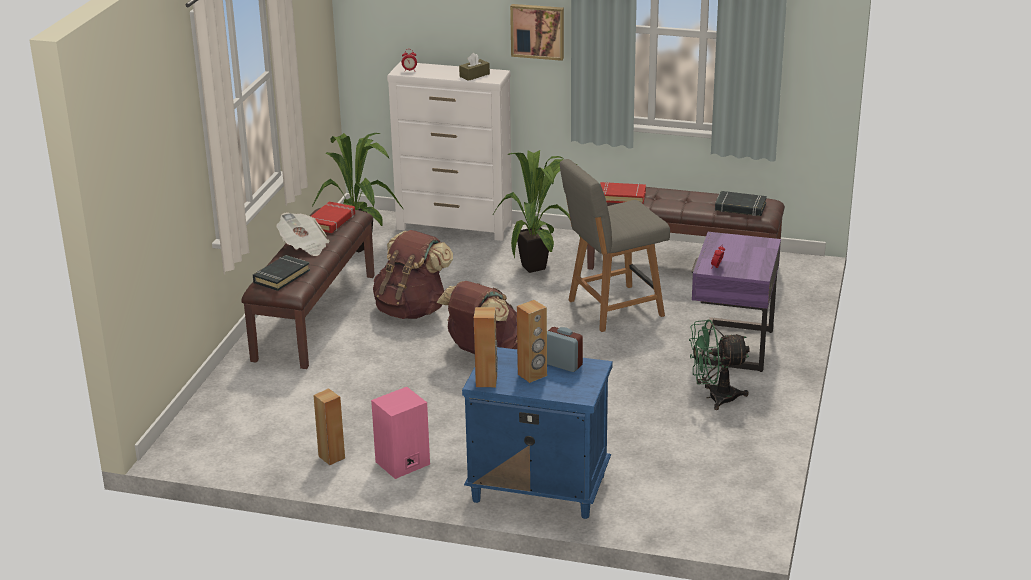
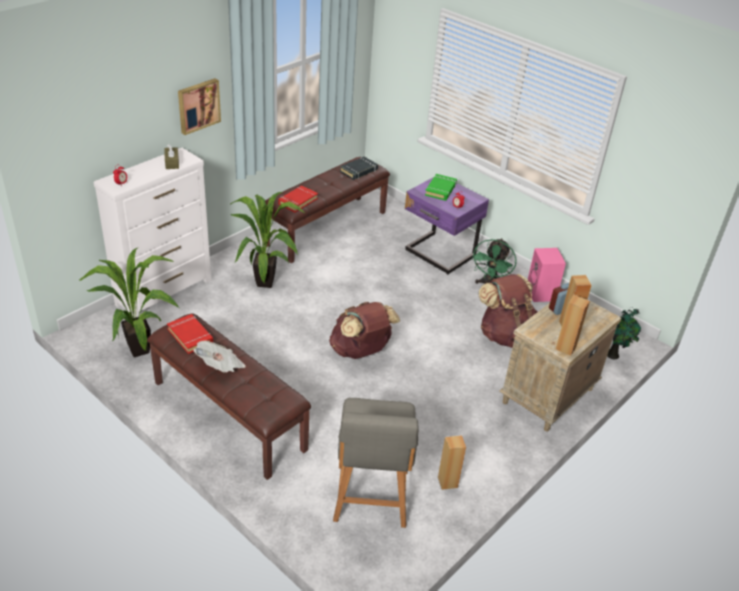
camera: 65 degrees left, 10 degrees up
(281, 276) = (262, 397): black book -> none
(402, 464) = (480, 448): pink speaker -> pink speaker (541, 293)
(412, 310) = (269, 361): brown backpack -> brown backpack (505, 334)
(537, 489) = (547, 396): blue nightstand -> beige nightstand
(612, 309) = (353, 276): grey chair -> grey chair (371, 498)
(680, 522) = (613, 355): none -> potted plant
(743, 248) = (441, 190): none -> green book

